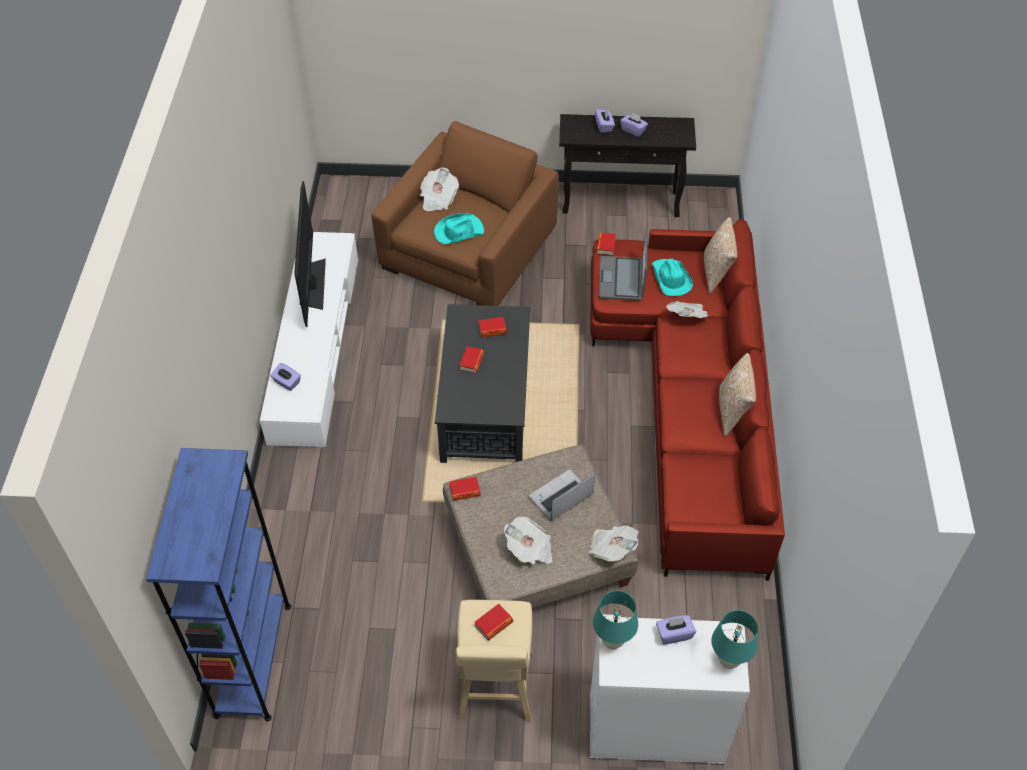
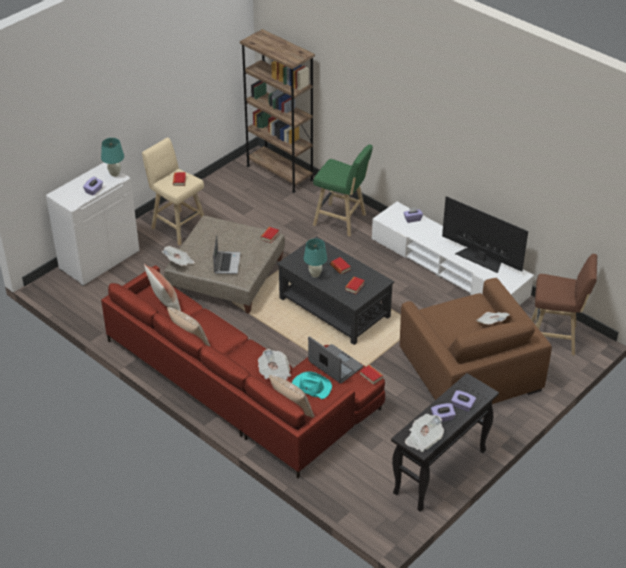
camera: 130 degrees right, 10 degrees down
(253, 659) = (279, 172): blue bookcase -> brown bookcase
(311, 504) = (342, 221): none -> green stool
(357, 213) = (555, 338): none -> brown stool
(458, 231) = (450, 315): turquoise hat -> none
(529, 549) = (212, 237): newspaper -> newspaper (423, 439)
(706, 481) = (165, 304): none -> pillow
(728, 661) = (63, 197): turquoise table lamp -> turquoise table lamp (315, 274)

